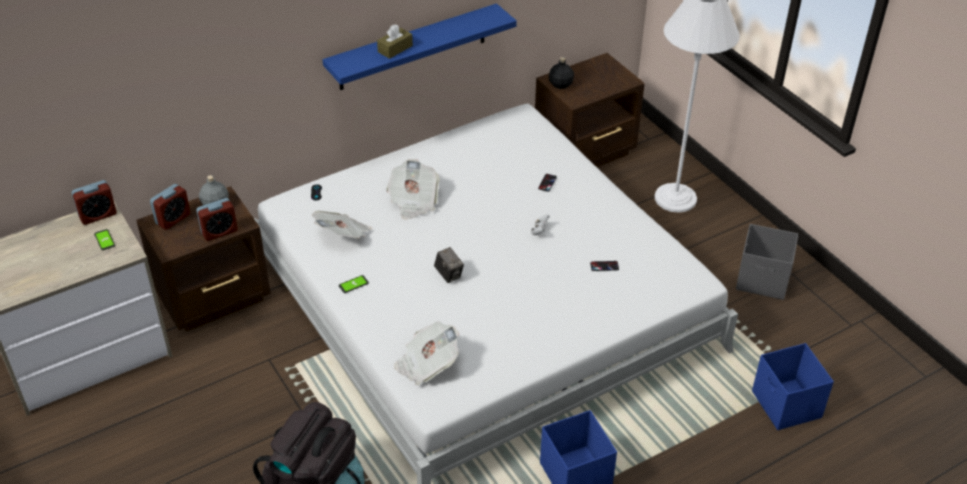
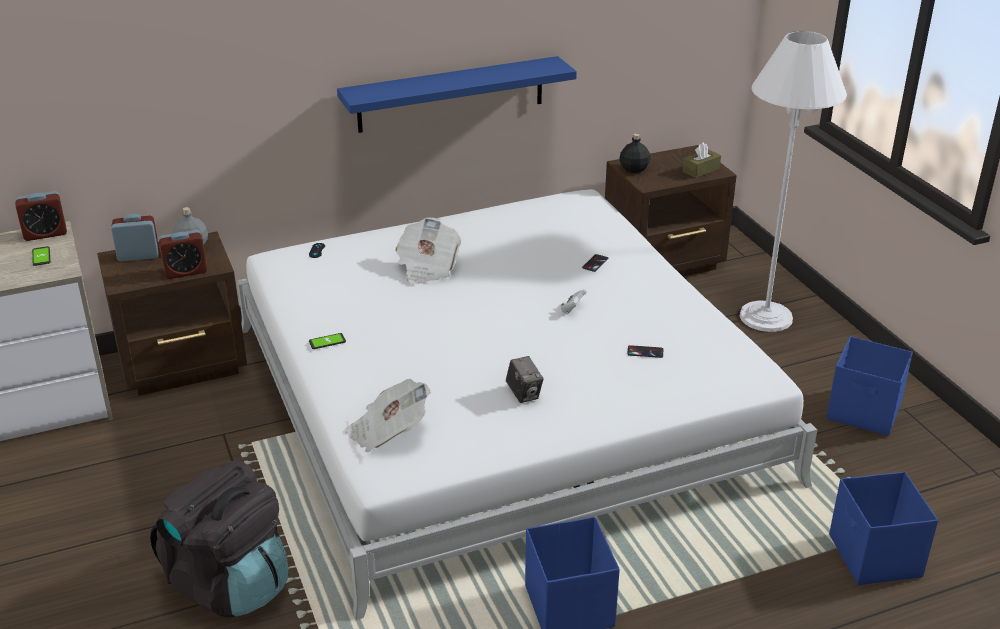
camera: 10 degrees right, 10 degrees down
(173, 219) = (138, 255): alarm clock -> alarm clock turned 150 degrees counterclockwise
(343, 235) = (333, 293): newspaper -> none
(395, 49) = (424, 85): brown tissue box -> brown tissue box (701, 170)
(449, 274) = (446, 342): camera -> camera (524, 394)
(763, 280) = (864, 412): grey storage box -> blue storage box

